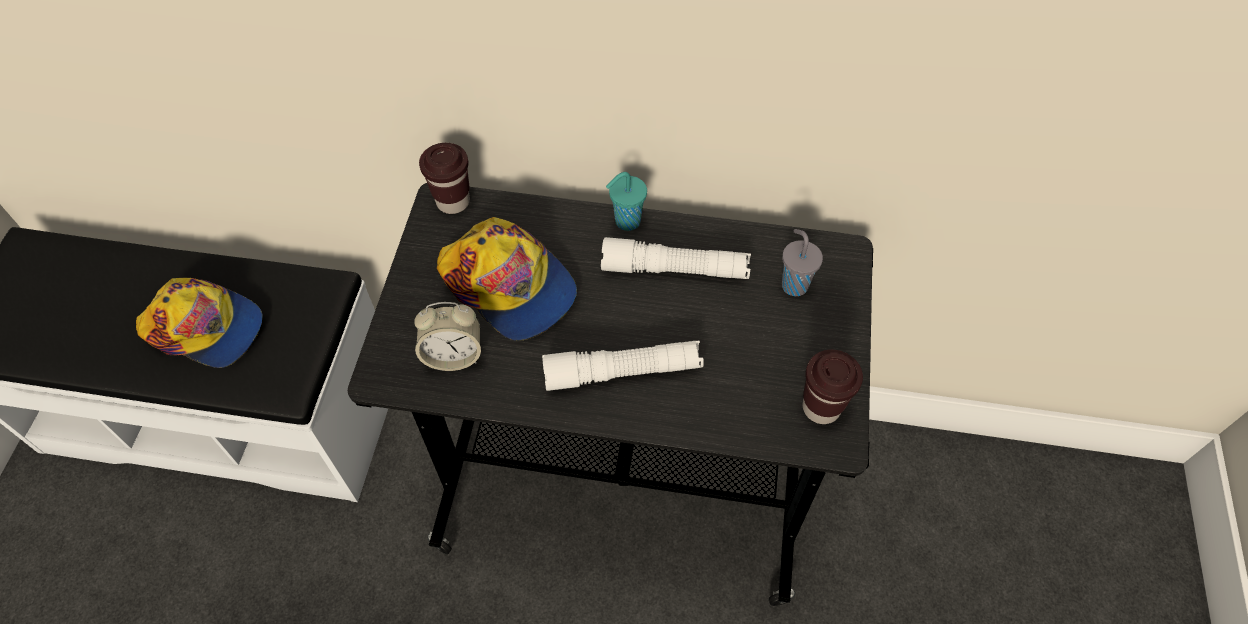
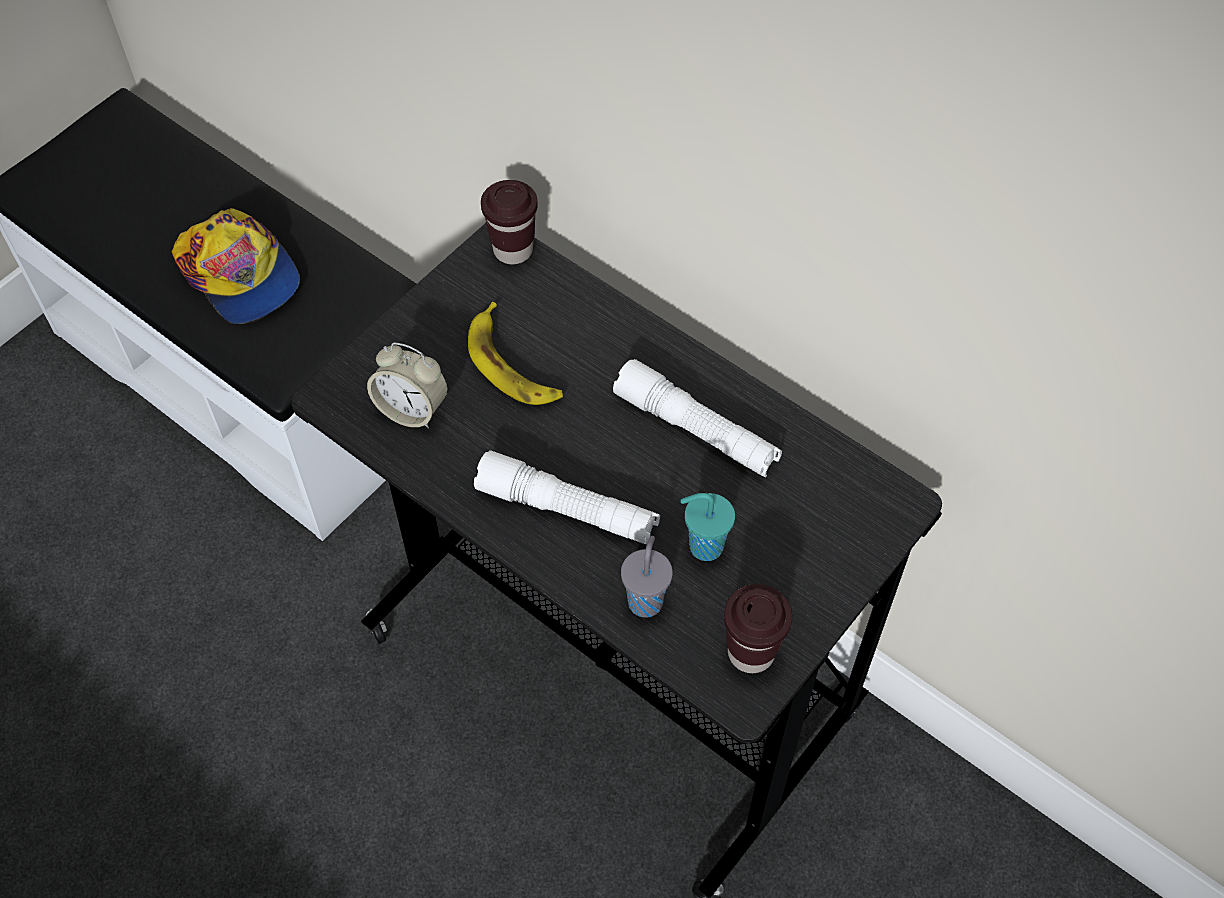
camera: 30 degrees right, 0 degrees up
(509, 285) = (512, 365): cap -> banana
(626, 221) = (679, 354): turquoise cup -> turquoise cup (703, 546)
(793, 284) = (816, 508): grey cup -> grey cup (645, 600)

